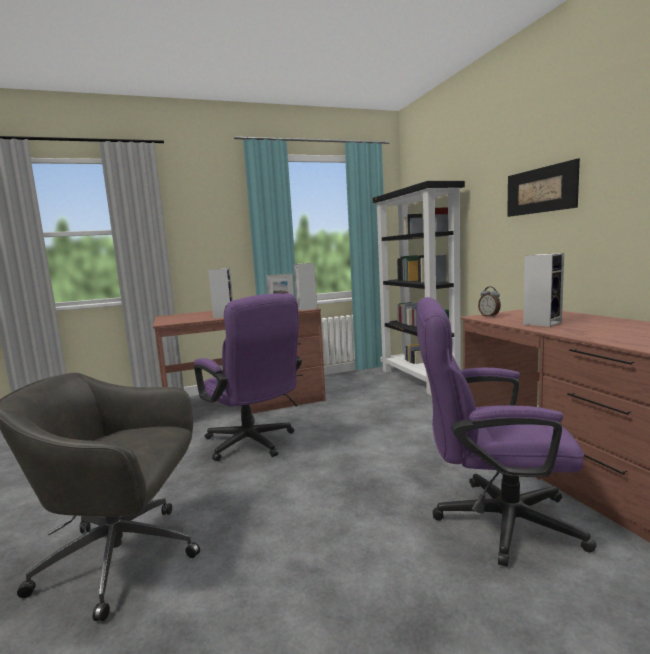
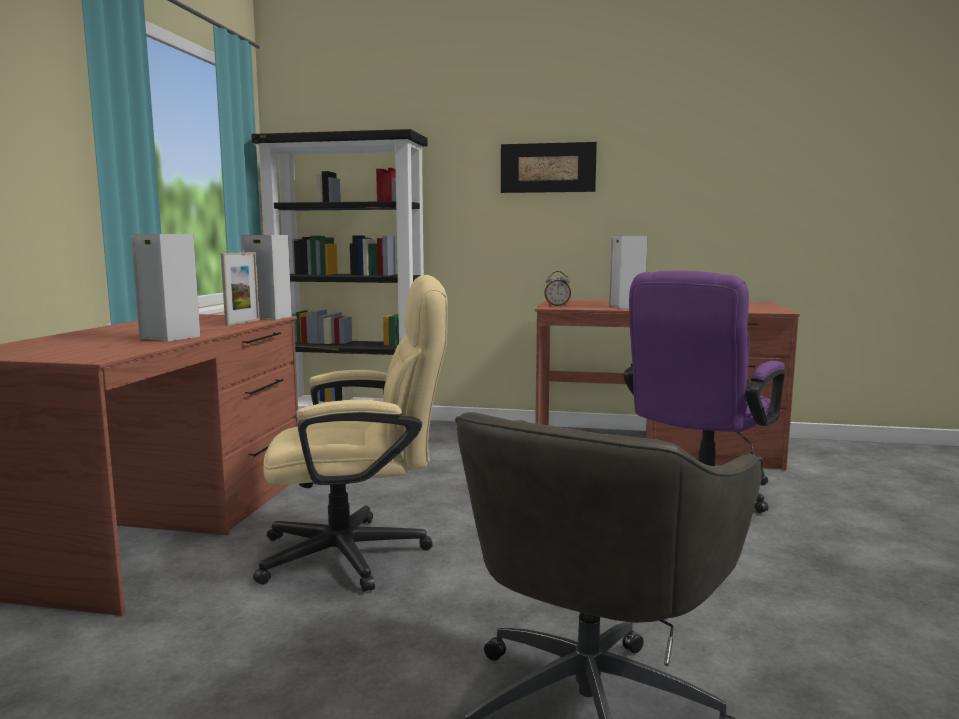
camera: 60 degrees left, 0 degrees up
(254, 444) = (360, 553): purple office chair -> beige office chair

